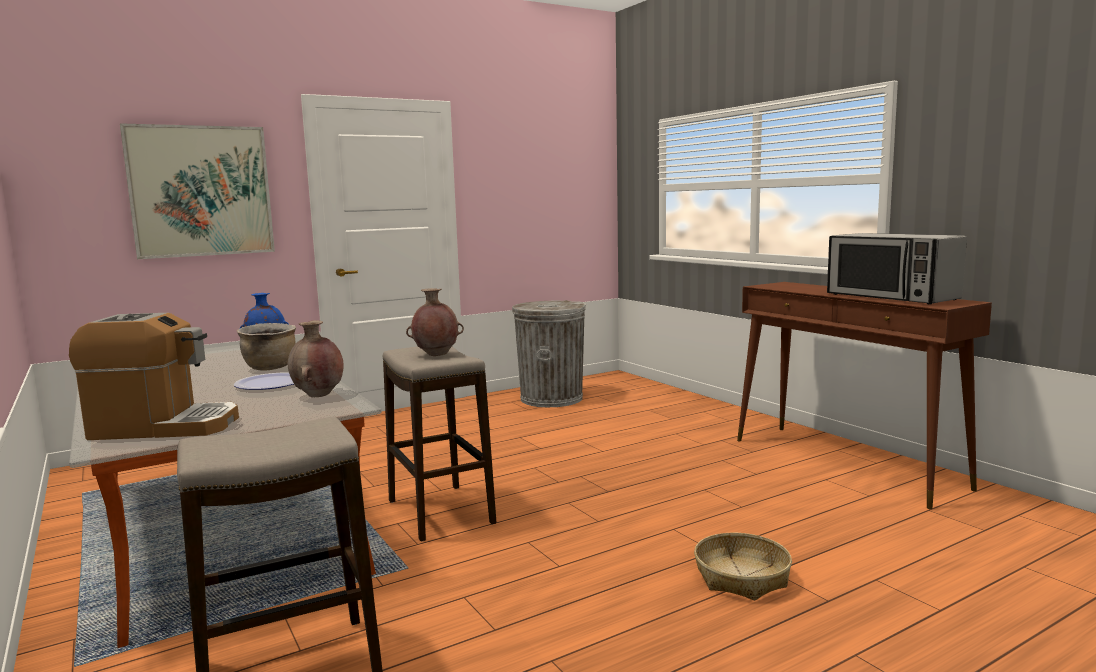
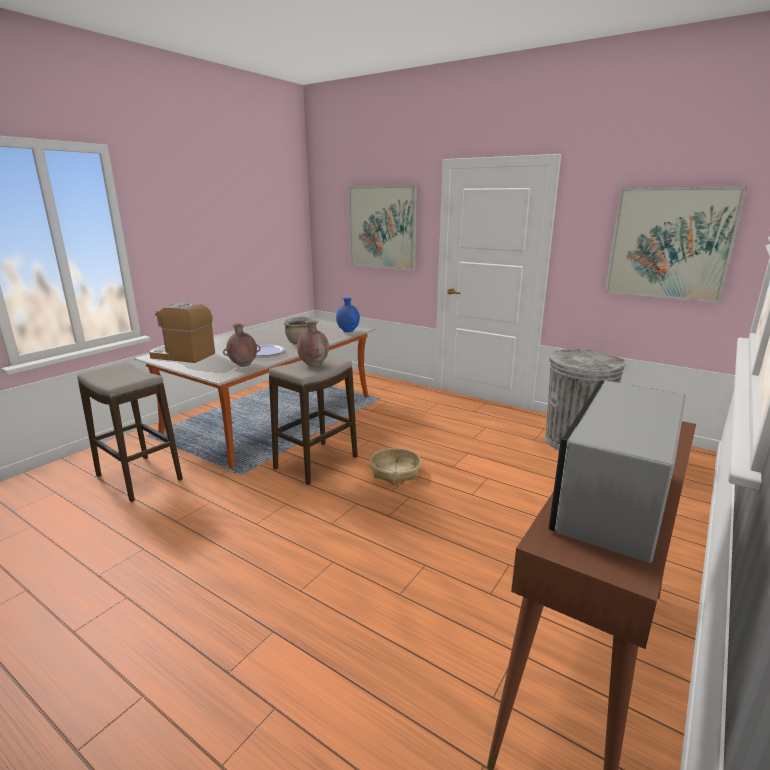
camera: 65 degrees right, 10 degrees up
(164, 426) = (182, 356): coffee machine -> coffee machine turned 135 degrees clockwise
(556, 190) = (669, 243): none -> picture
(742, 577) = (258, 613): basket -> basket (395, 472)

